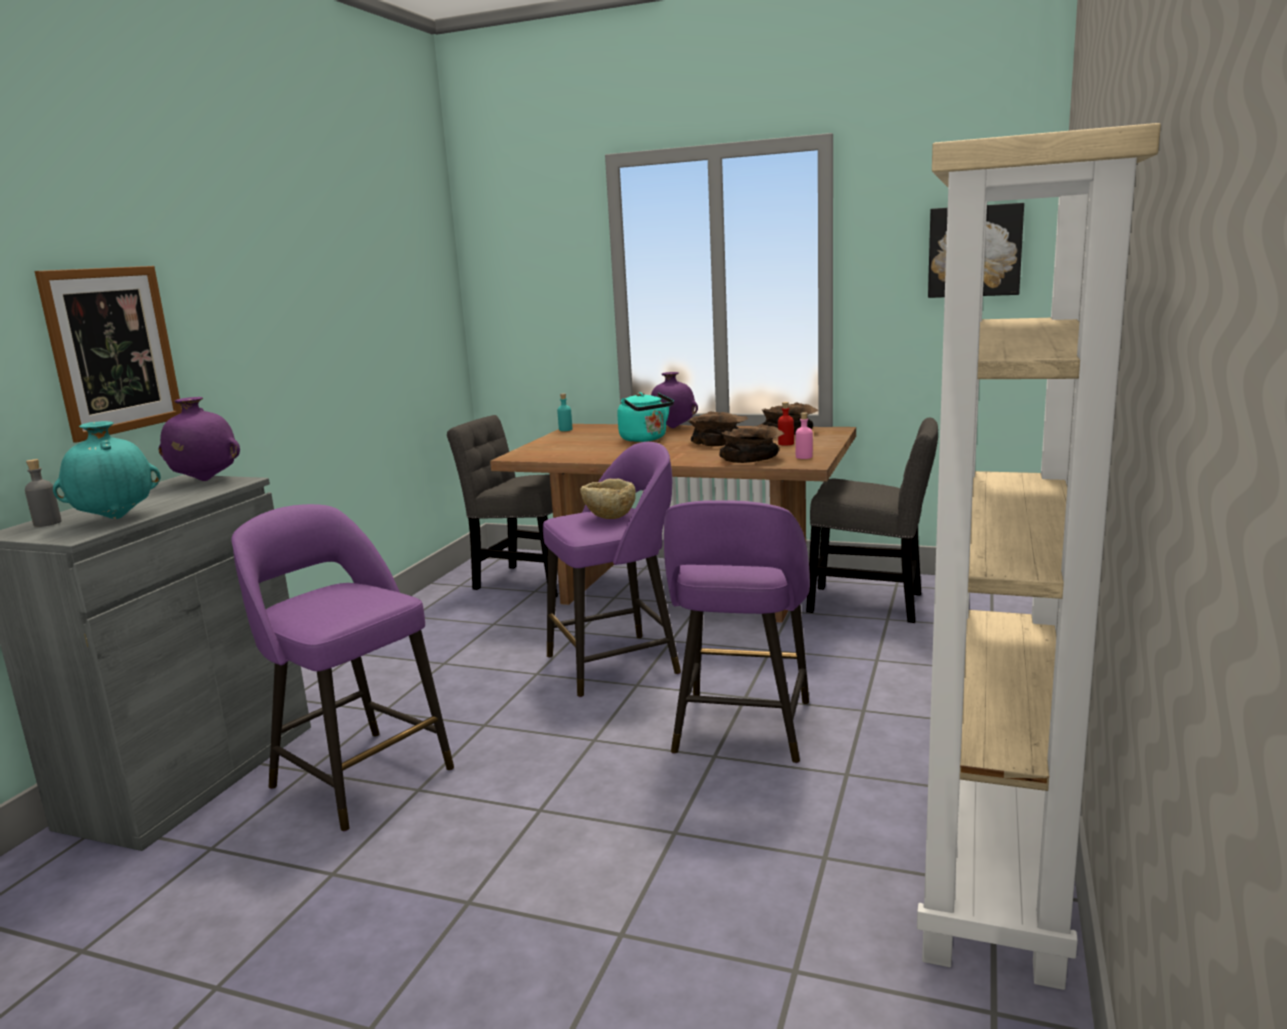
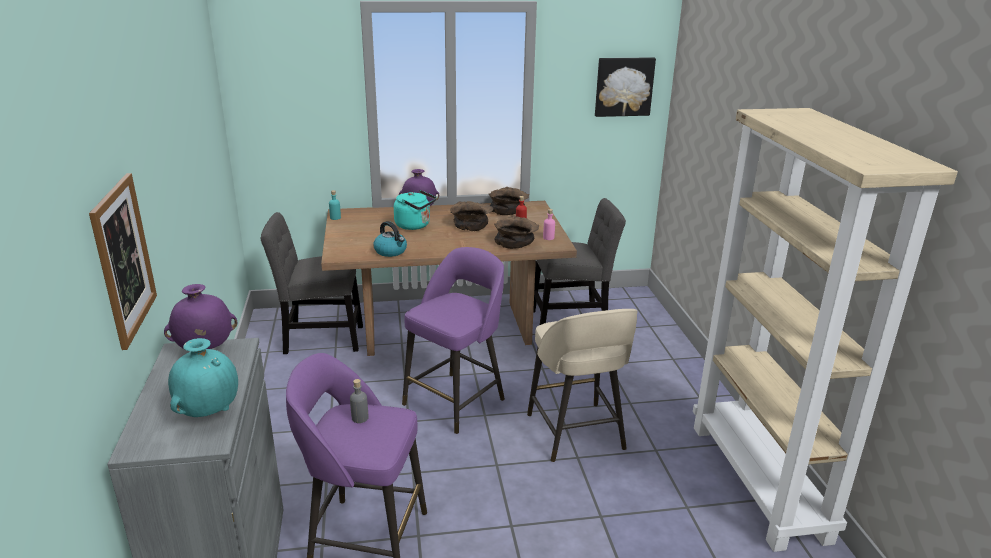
camera: 30 degrees left, 10 degrees up
(47, 523) = (150, 430): grey bottle -> grey bottle (360, 418)
(581, 456) = (391, 251): none -> kettle
(609, 517) = (457, 306): beige bowl -> none
(741, 729) = (576, 434): purple stool -> beige stool

